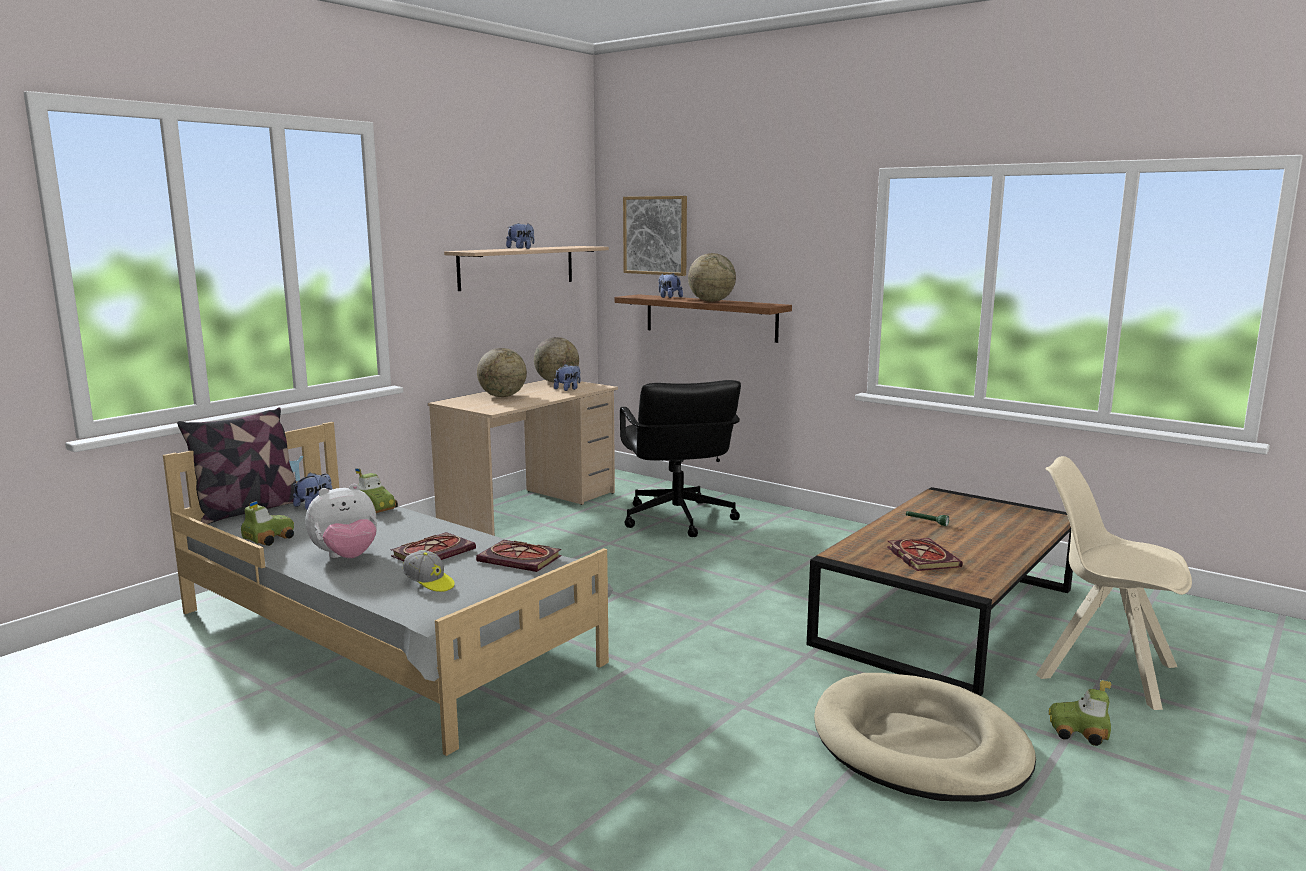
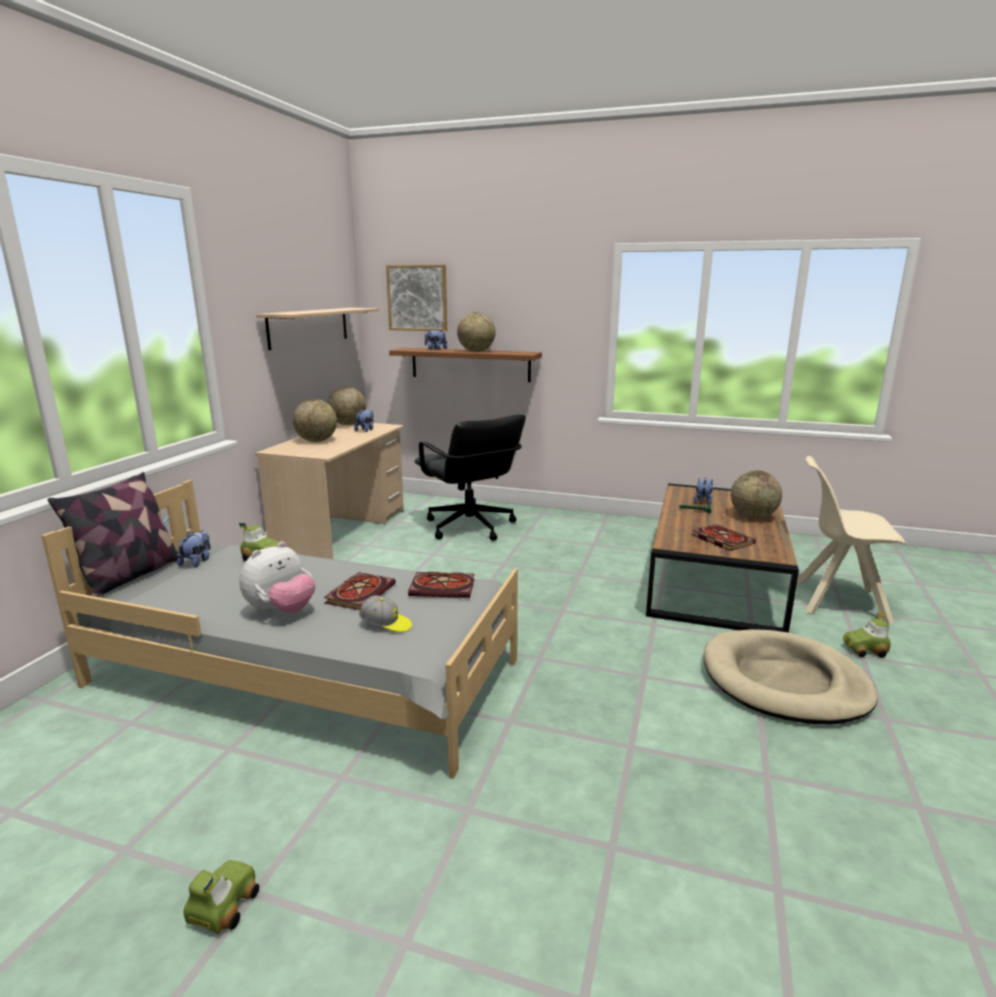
camera: 20 degrees left, 5 degrees up
(268, 539) = (182, 604): toy car -> toy car (223, 906)
(521, 248) = (315, 310): plush toy -> plush toy (702, 501)
(1002, 537) = (753, 516): none -> globe

